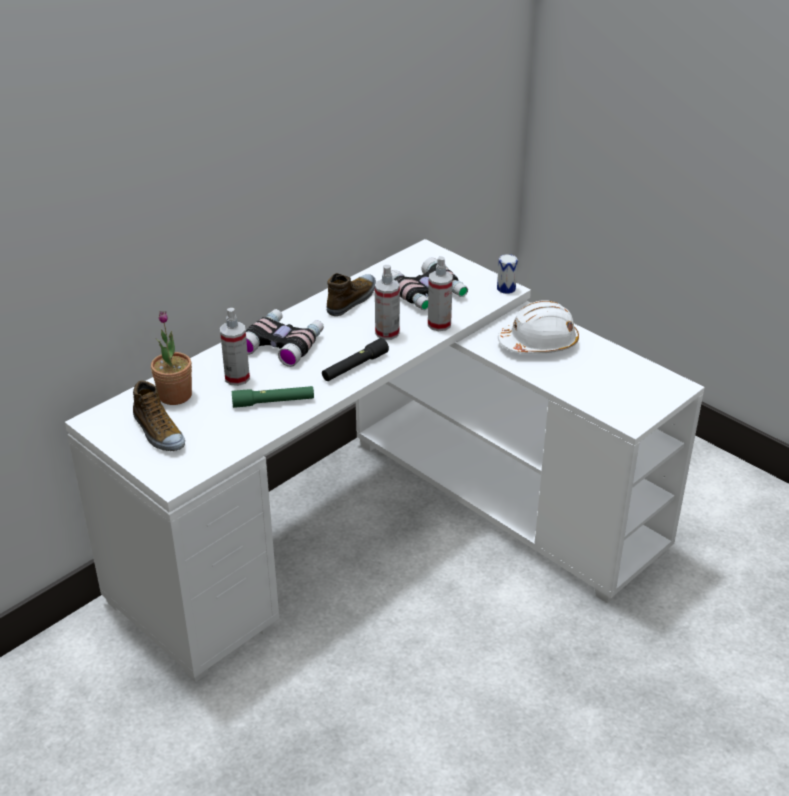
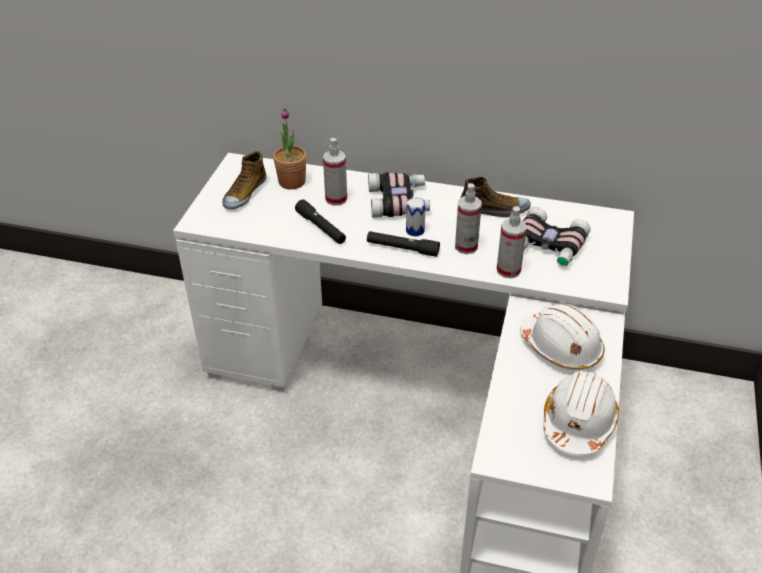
camera: 60 degrees right, 5 degrees up
(273, 402) = (321, 228): green flashlight -> black flashlight
(506, 289) = (609, 289): can -> can (415, 230)
(622, 369) = (578, 422): none -> white hard hat

